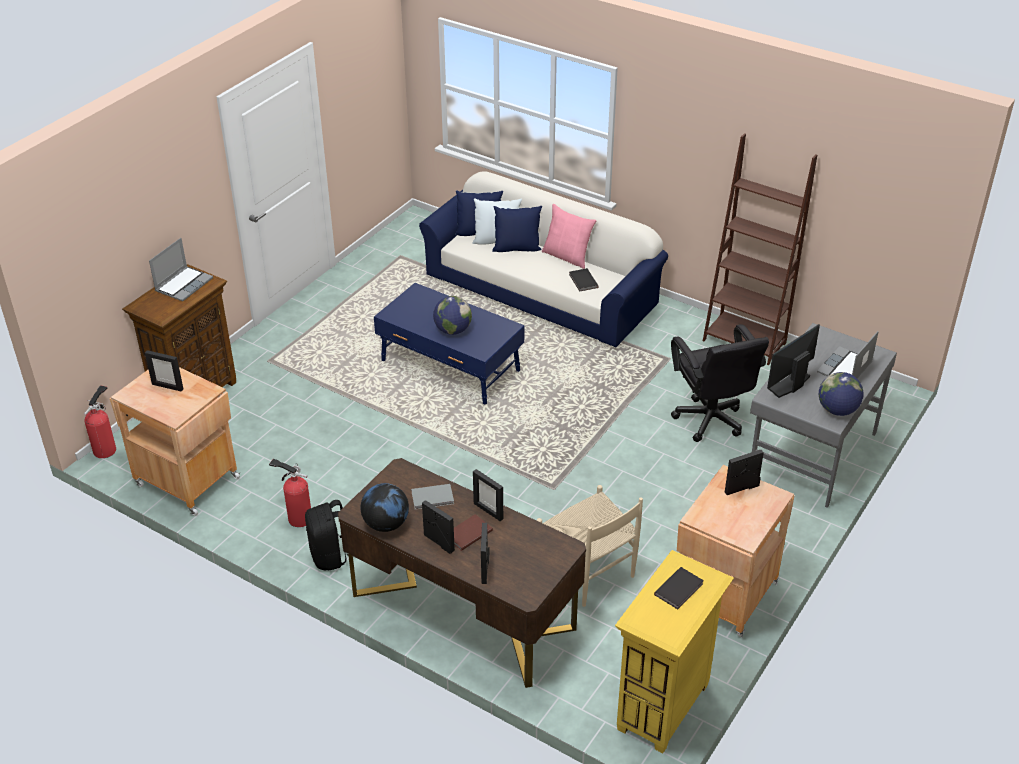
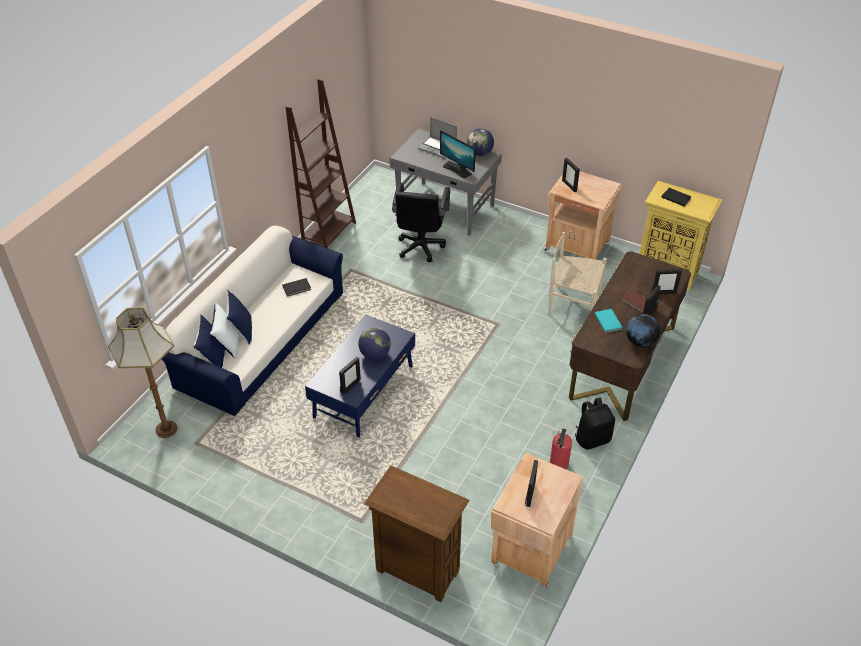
camera: 95 degrees left, 5 degrees up
(106, 449) = (501, 629): fire extinguisher -> none
(184, 284) = (402, 496): laptop -> none
(423, 238) = (165, 429): none -> floor lamp
(433, 498) = (608, 321): grey book -> turquoise book
(489, 510) = (612, 294): picture frame -> picture frame (350, 385)
(567, 256) = (260, 298): pink pillow -> none
(588, 572) = (573, 305): beige chair -> beige chair turned 120 degrees counterclockwise
(711, 423) = (420, 250): black office chair -> black office chair turned 120 degrees clockwise

